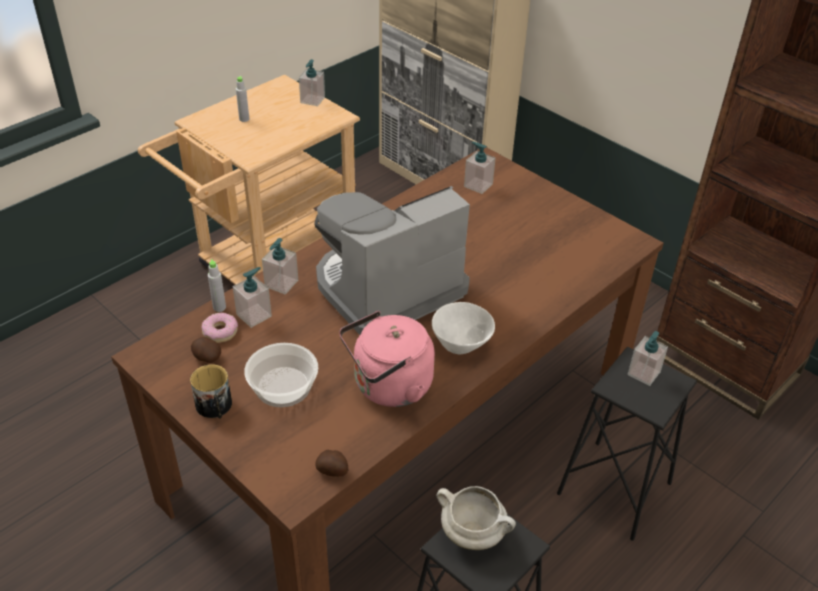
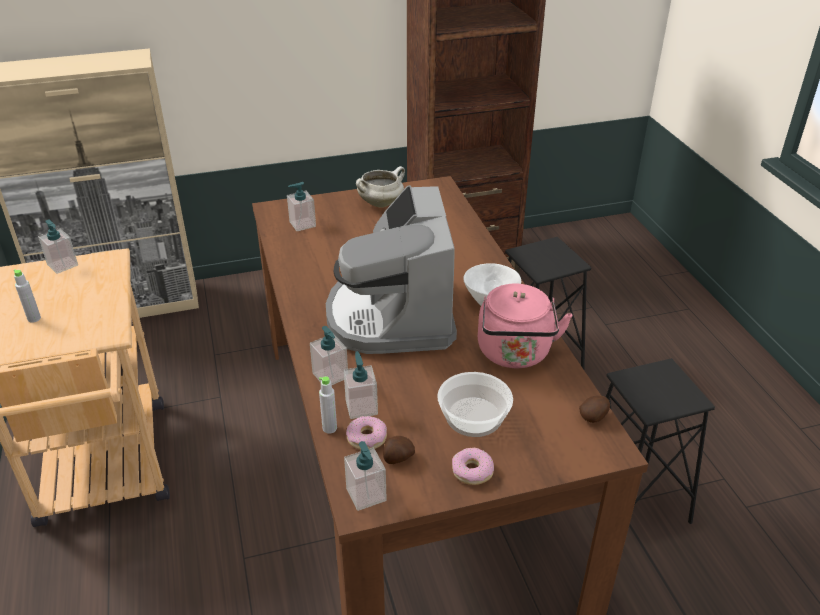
camera: 60 degrees left, 5 degrees down
(215, 407) = (472, 471): mug -> donut
(474, 533) = (645, 390): white cooking pot -> white cooking pot (381, 203)
(643, 373) = (537, 253): soap dispenser -> soap dispenser (366, 495)

